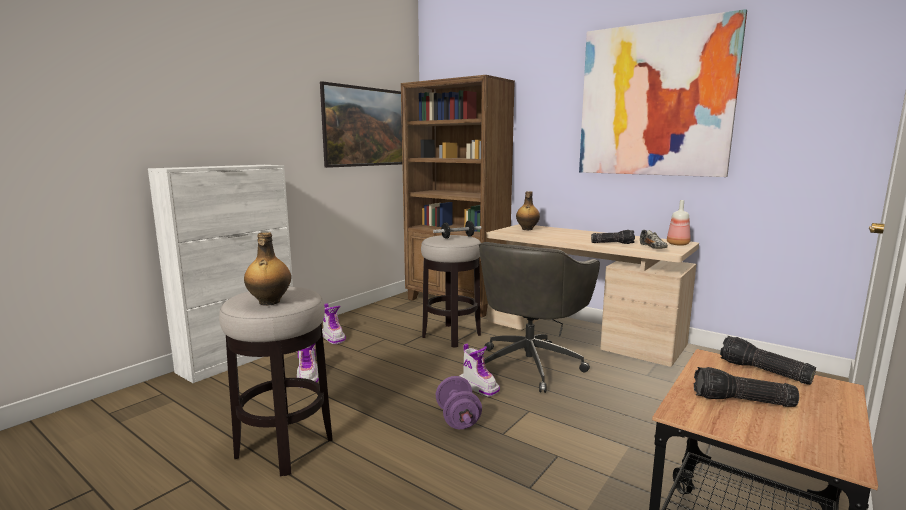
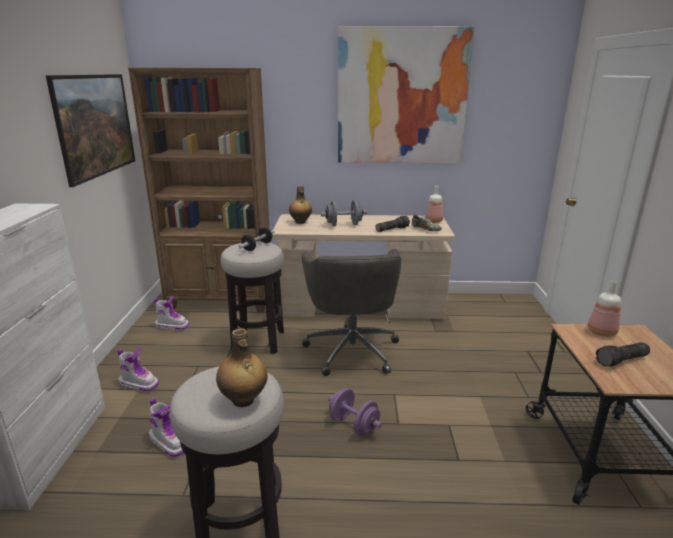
camera: 35 degrees left, 10 degrees up
(479, 387) = (337, 387): boot -> boot (172, 326)
(566, 235) = (344, 225): none -> grey dumbbell
(763, 372) = (601, 332): flashlight -> bottle

